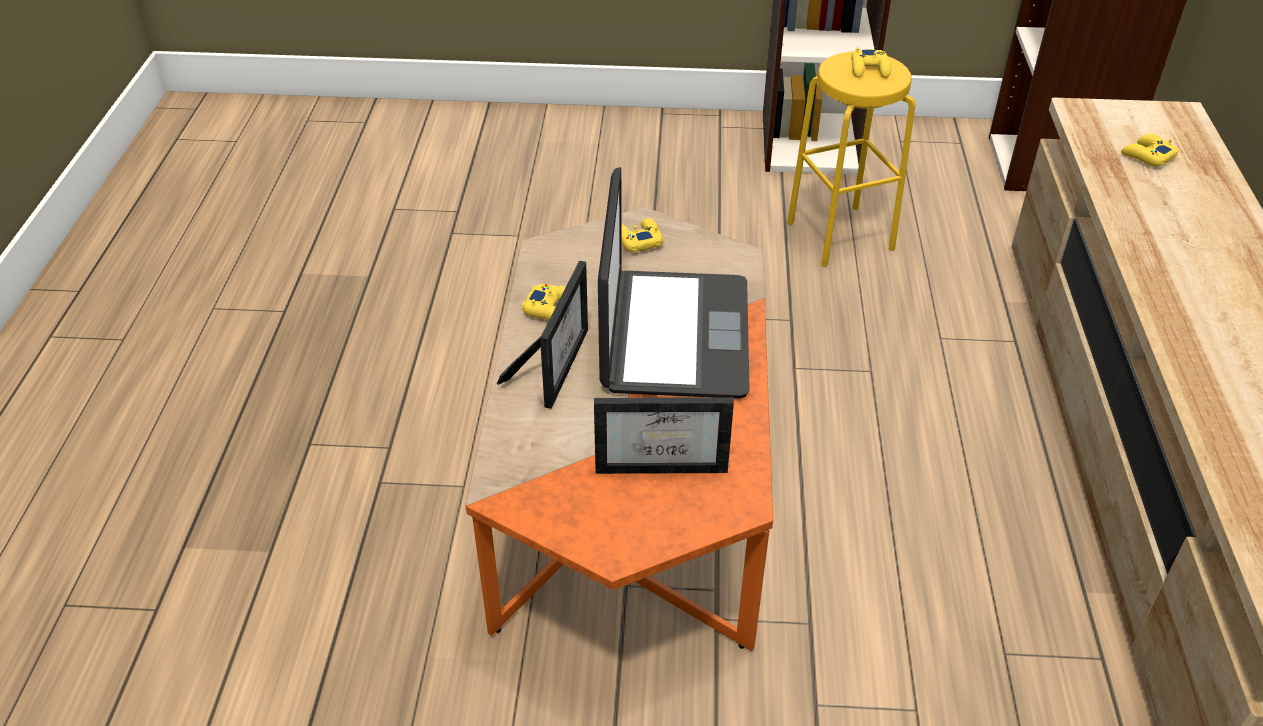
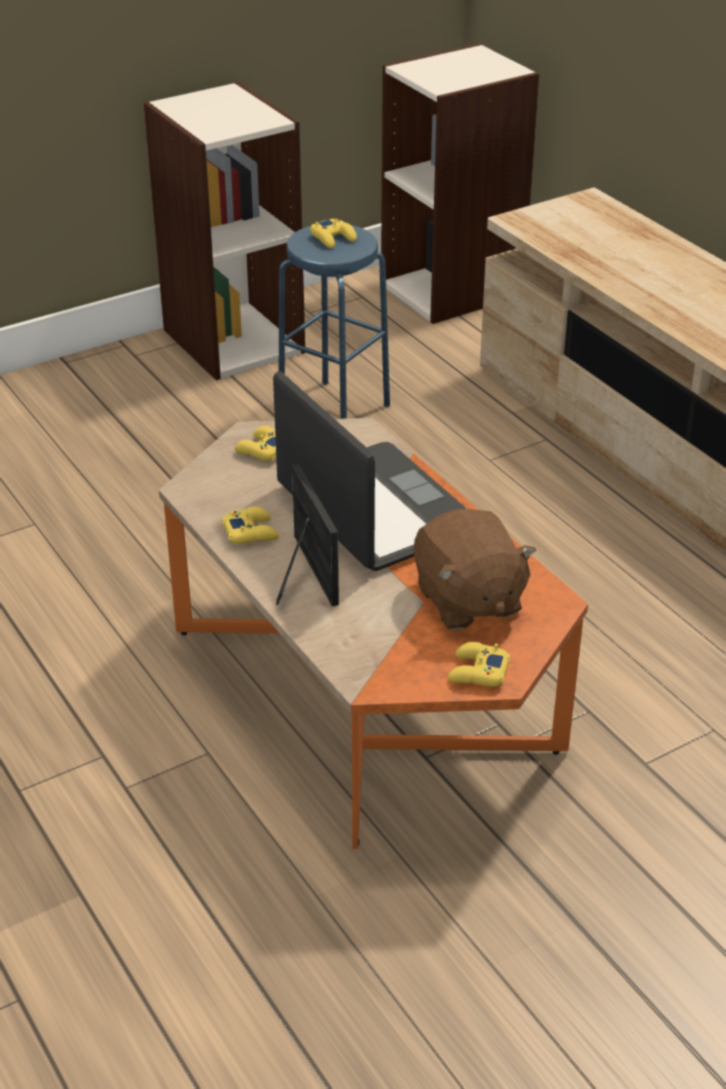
camera: 35 degrees left, 5 degrees down
(663, 460) = (467, 601): picture frame -> brown plush toy
(840, 235) = (334, 410): yellow stool -> blue stool
(1147, 156) = (598, 239): yellow game controller -> yellow game controller (477, 672)

